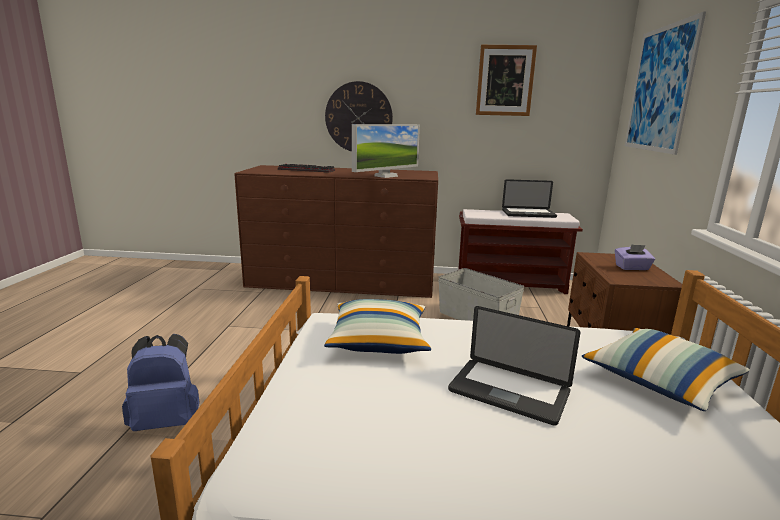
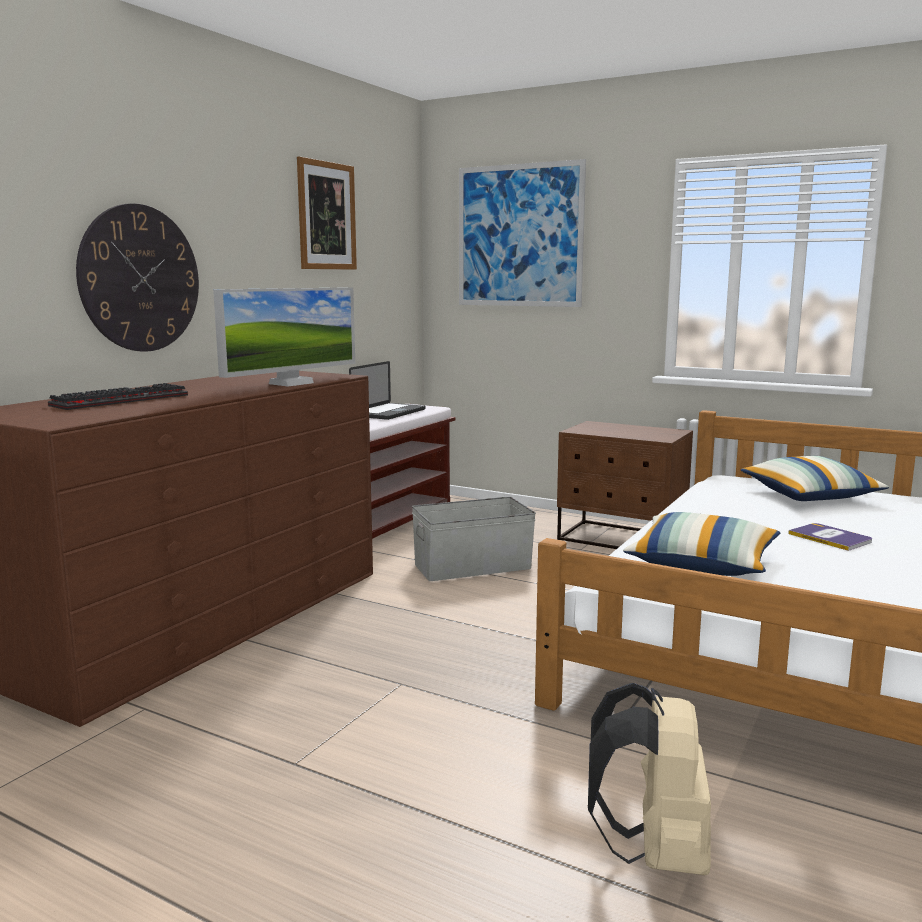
camera: 65 degrees left, 5 degrees down
(167, 421) = (654, 852): blue backpack -> beige backpack
(386, 176) = (291, 383): monitor -> monitor turned 60 degrees clockwise
(509, 392) = (830, 538): laptop -> book
(632, 268) = (628, 429): purple tissue box -> none

